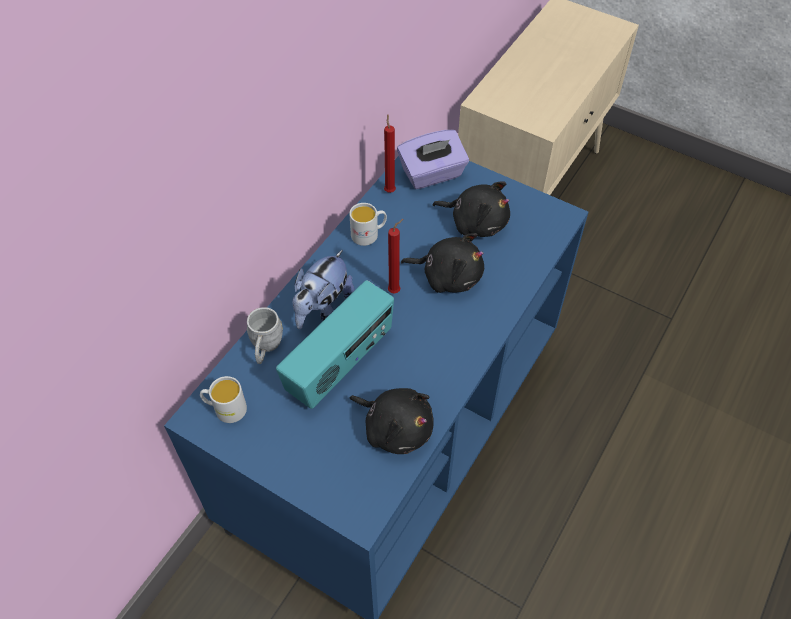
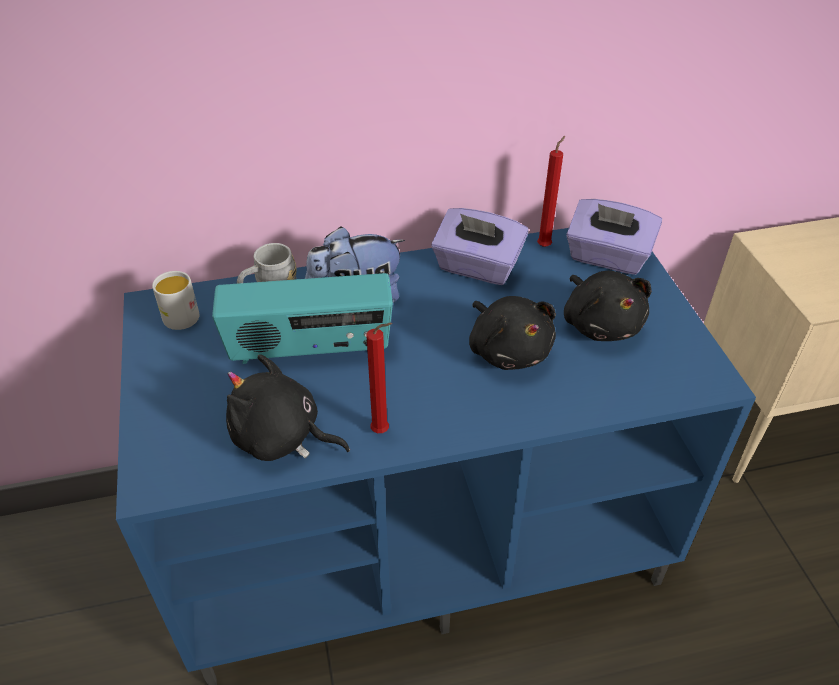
camera: 45 degrees right, 10 degrees down
(369, 234) = (477, 267): white mug -> purple tissue box
(395, 290) = (440, 327): red candle -> red candle (383, 431)
(395, 428) = (281, 438): black plush toy -> black plush toy turned 120 degrees clockwise

